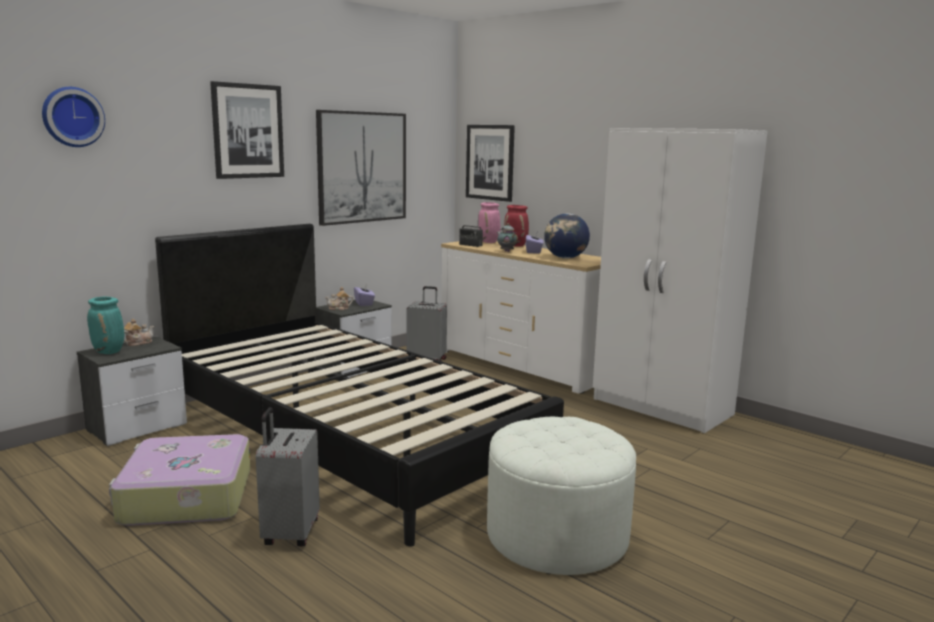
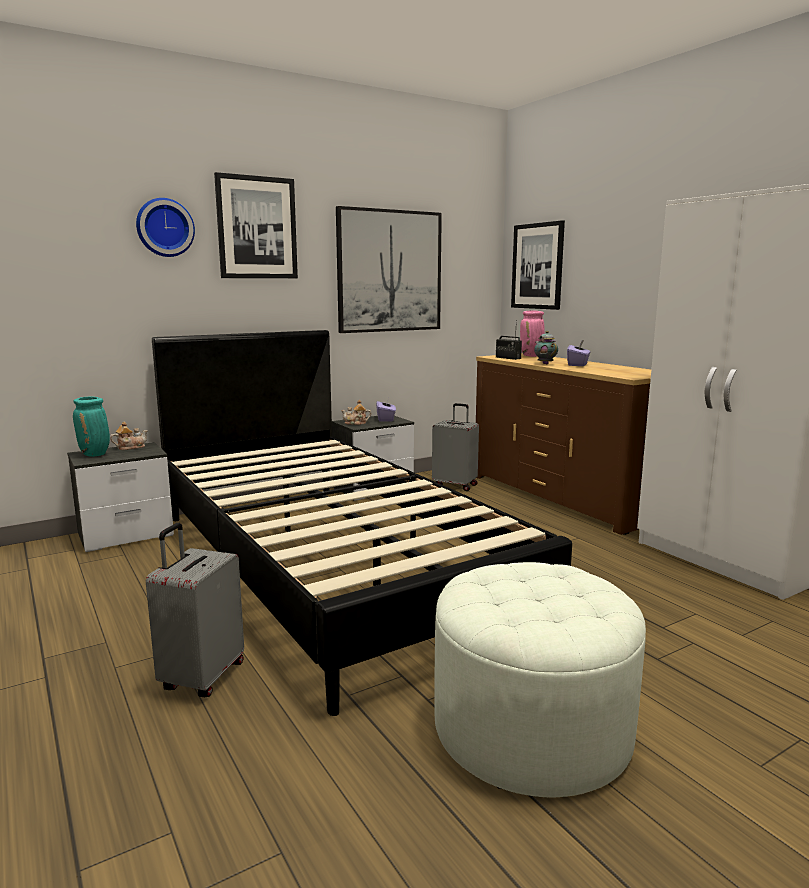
camera: 15 degrees right, 0 degrees up
(72, 117) = (62, 208): wall clock -> wall clock (164, 228)
(185, 497) = (121, 617): suitcase -> none
(516, 246) = (560, 359): red vase -> none
(523, 365) = (563, 497): white dresser -> brown dresser
(565, 258) = (612, 371): globe -> none

